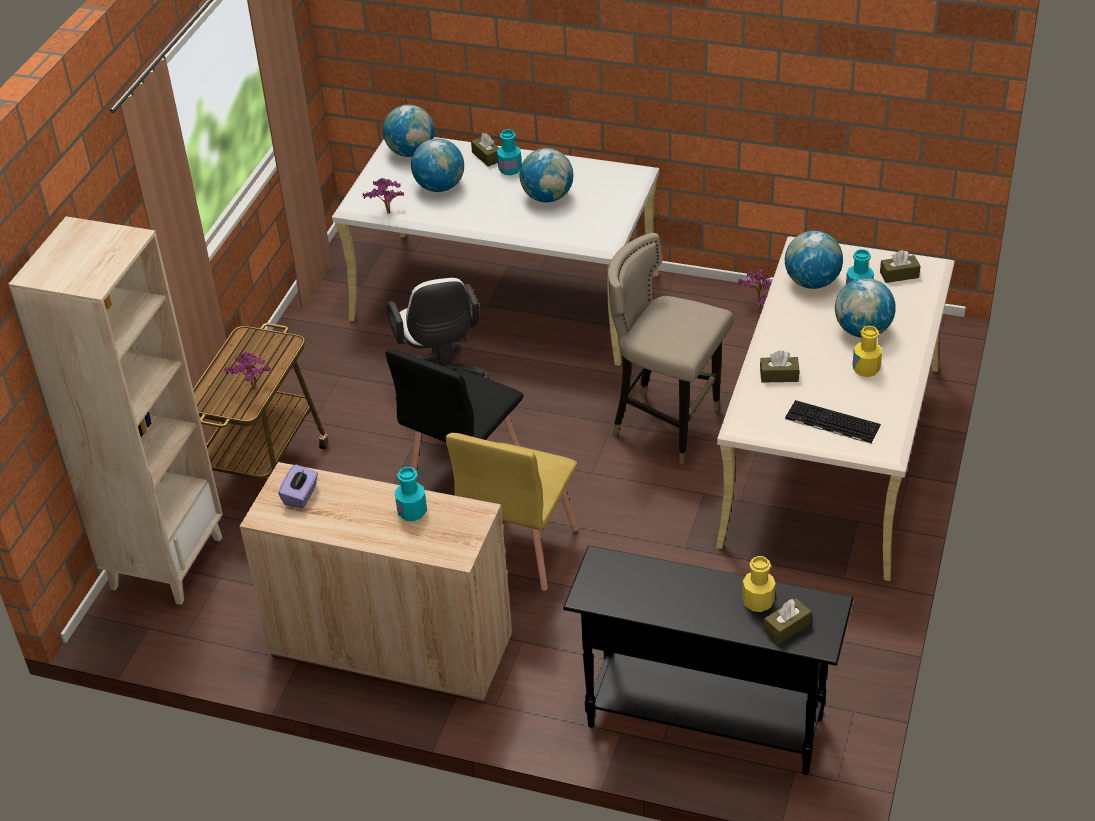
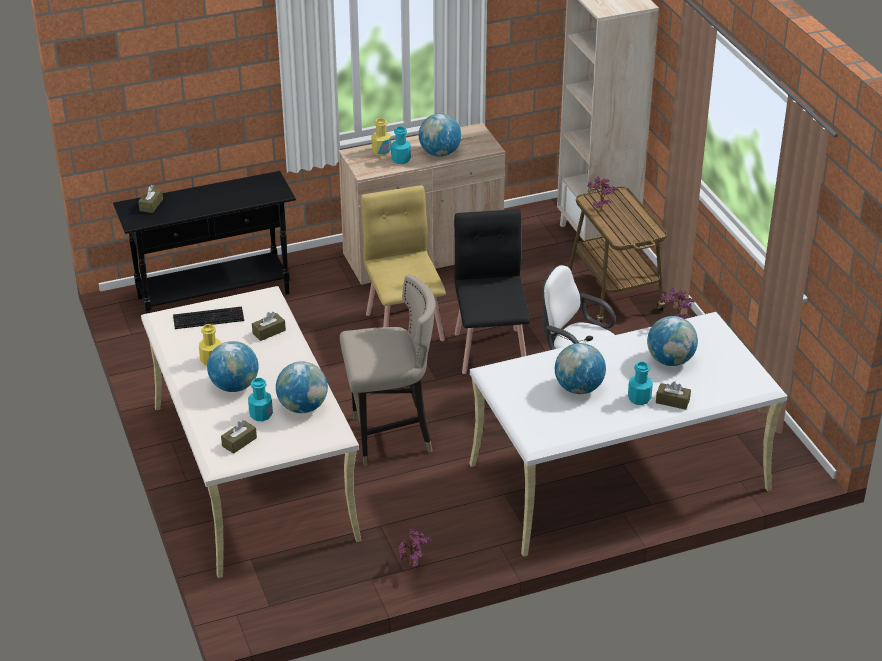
camera: 140 degrees right, 5 degrees down
(301, 496) = (469, 143): purple tissue box -> none
(411, 152) = (735, 378): globe -> globe (439, 153)
(758, 601) = (176, 209): yellow bottle -> yellow bottle (381, 151)

